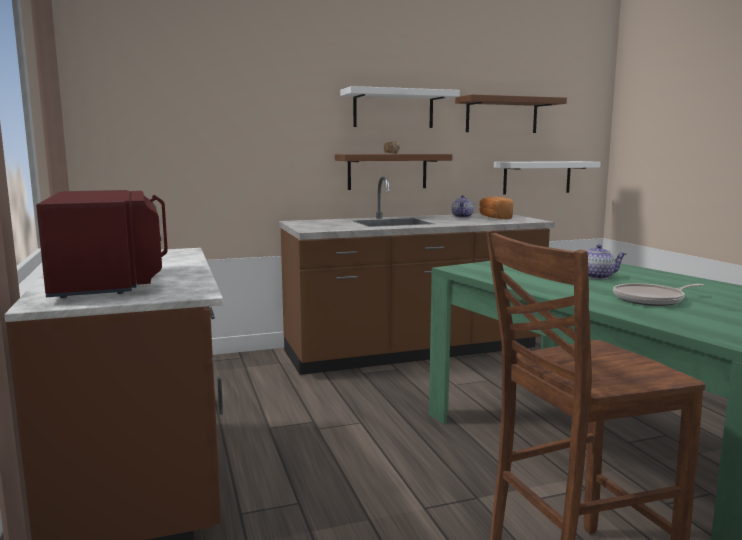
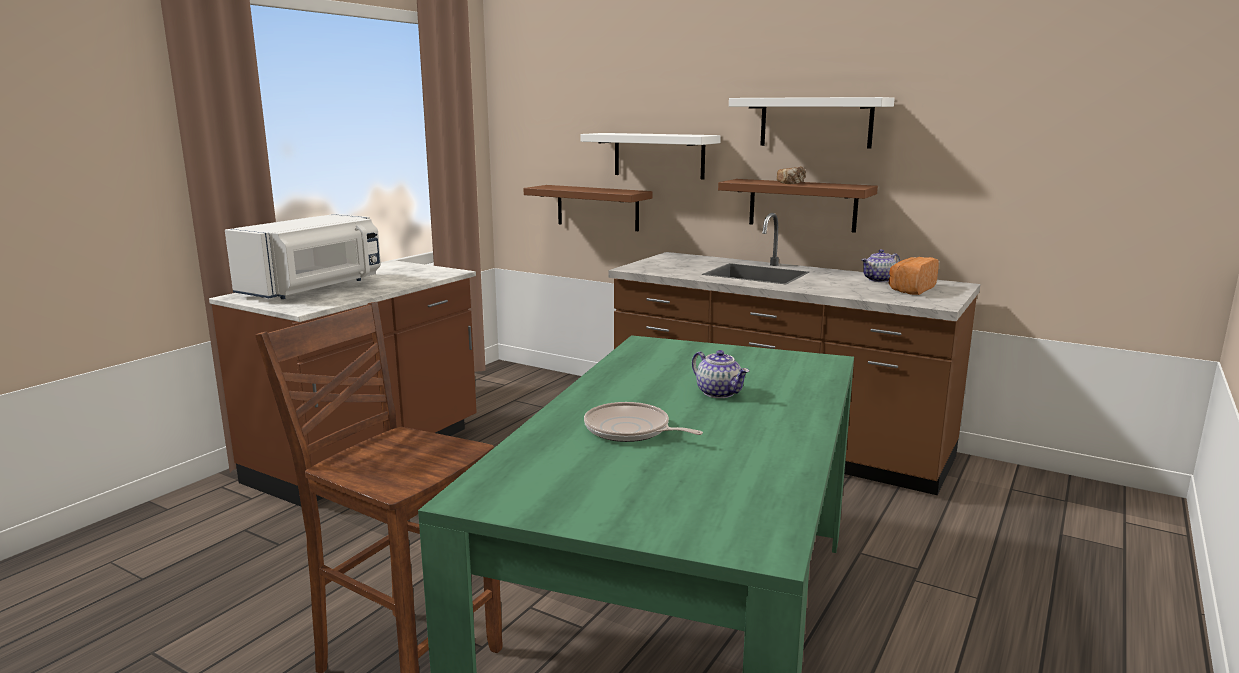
camera: 50 degrees right, 5 degrees up
(110, 281) = (314, 288): red microwave -> white microwave
(501, 115) = (995, 130): brown shelf -> brown shelf (597, 207)
(537, 177) = (1061, 234): white shelf -> white shelf (659, 155)

